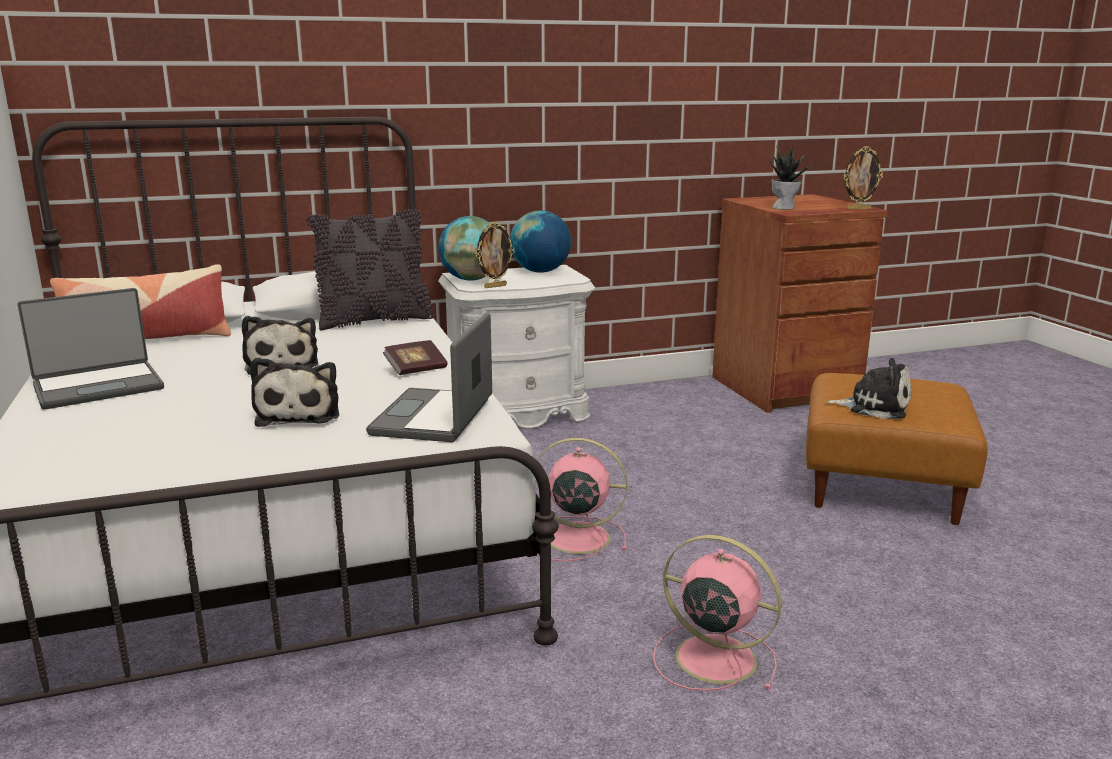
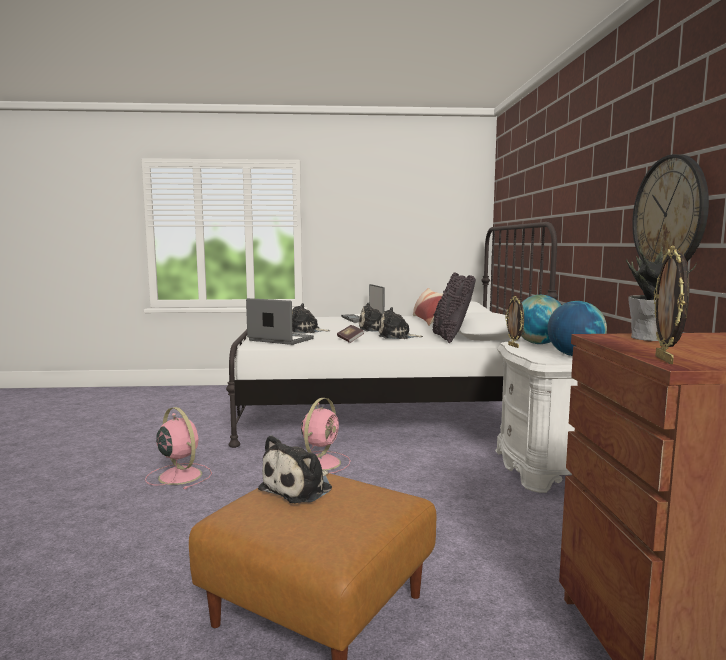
camera: 105 degrees right, 10 degrees down
(369, 346) = (397, 336): none -> plush toy
(626, 115) = (669, 214): none -> wall clock
(712, 657) = (179, 475): pink fan -> pink fan turned 90 degrees counterclockwise

